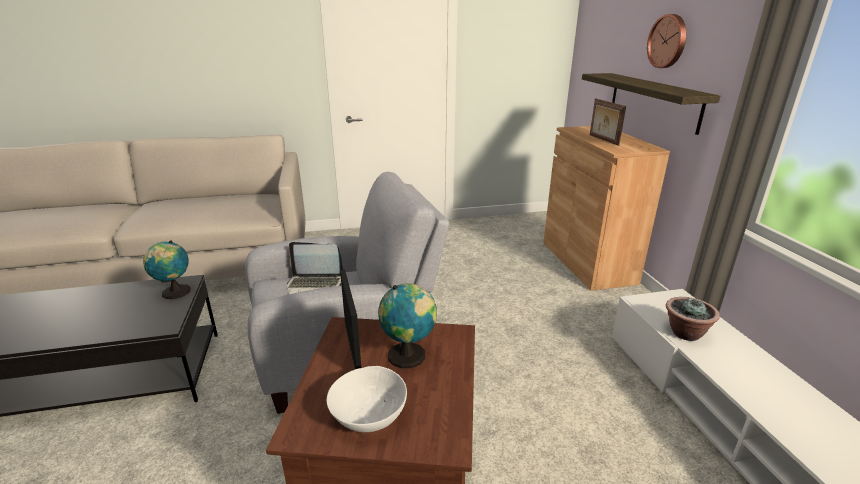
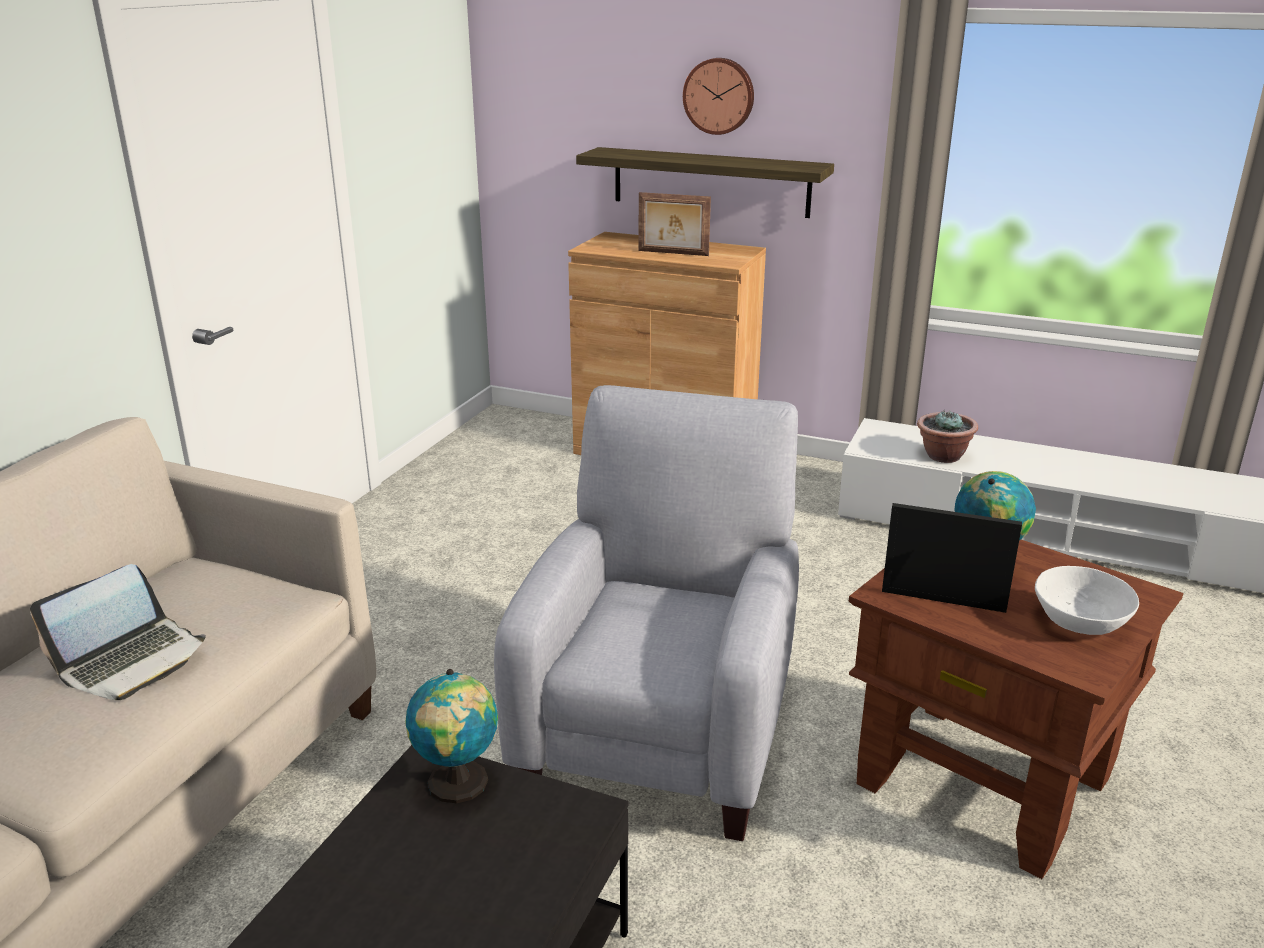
camera: 55 degrees left, 0 degrees up
(315, 286) = (645, 620): laptop -> laptop (132, 660)

